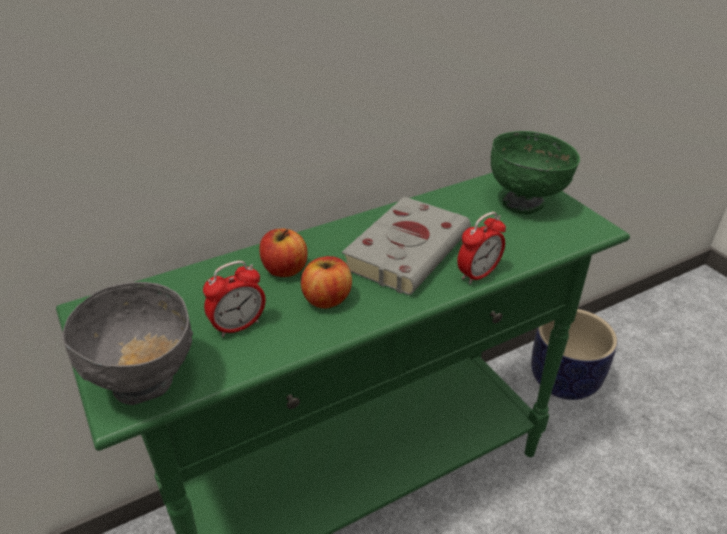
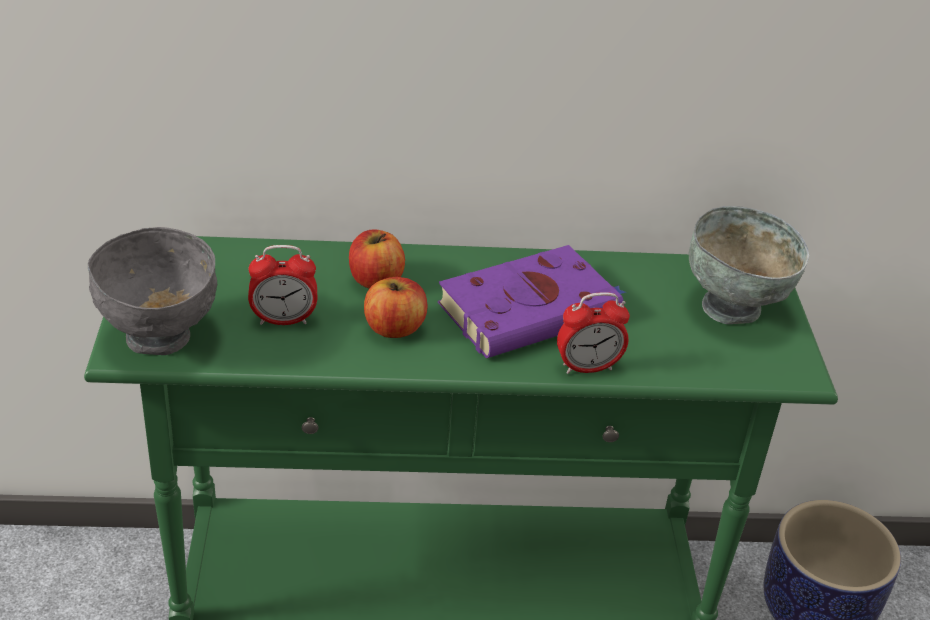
camera: 25 degrees right, 0 degrees up
(408, 249) = (533, 309): grey book -> purple book
(524, 203) = (733, 308): green bowl -> grey bowl

